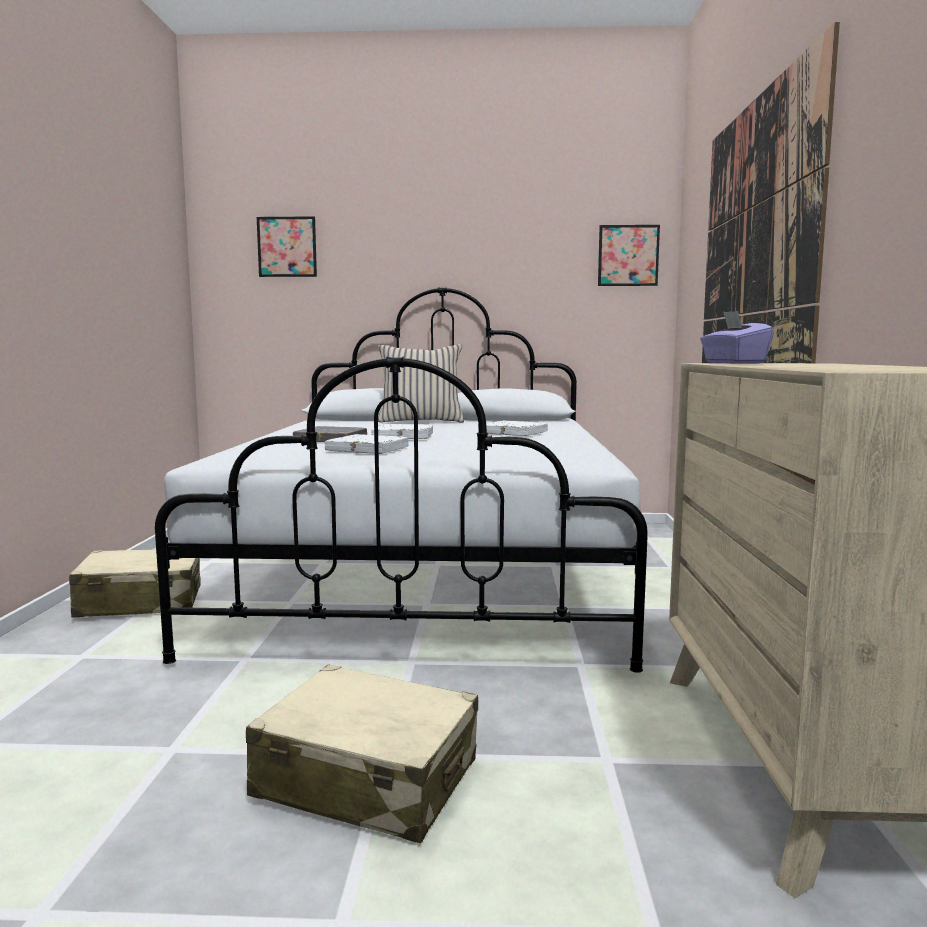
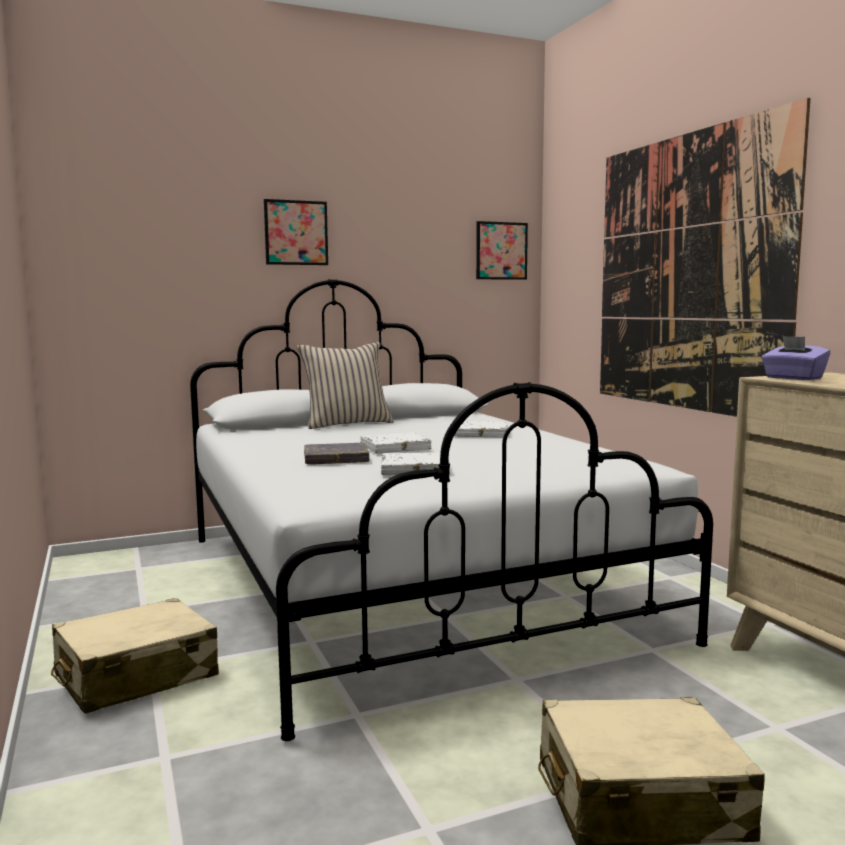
camera: 25 degrees left, 0 degrees up
(287, 247) = (154, 230): picture -> picture (296, 233)

